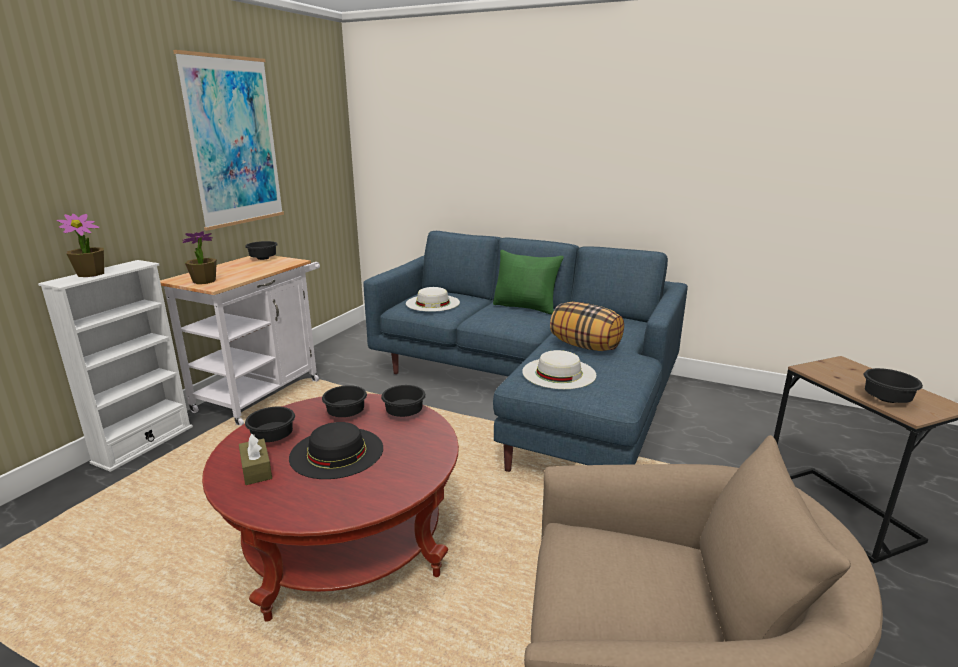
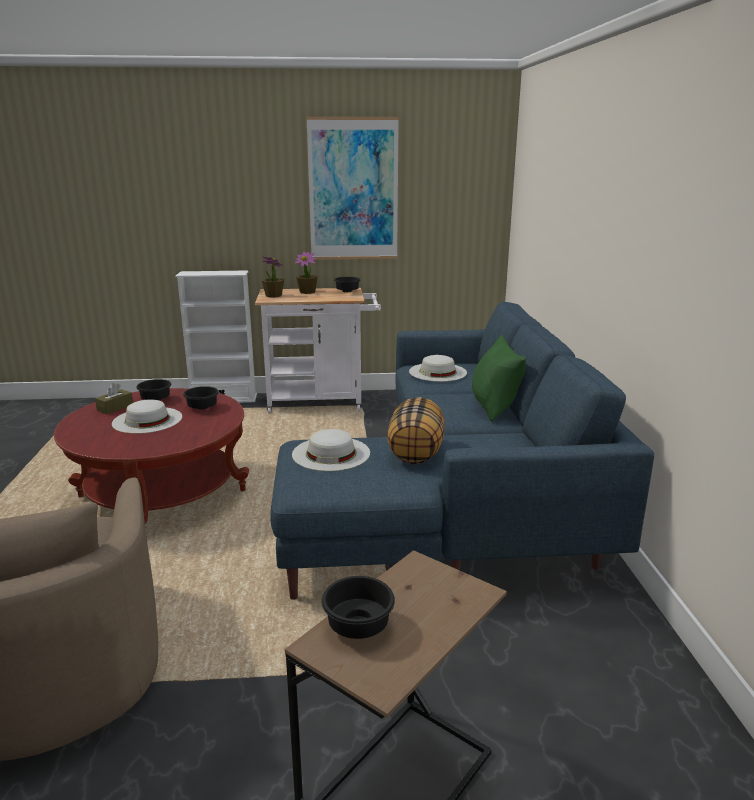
camera: 60 degrees right, 0 degrees up
(91, 274) = (205, 272): potted plant -> potted plant (307, 292)
(336, 452) = (147, 420): black hat -> white hat
(404, 412) = (218, 422): black bowl -> none

